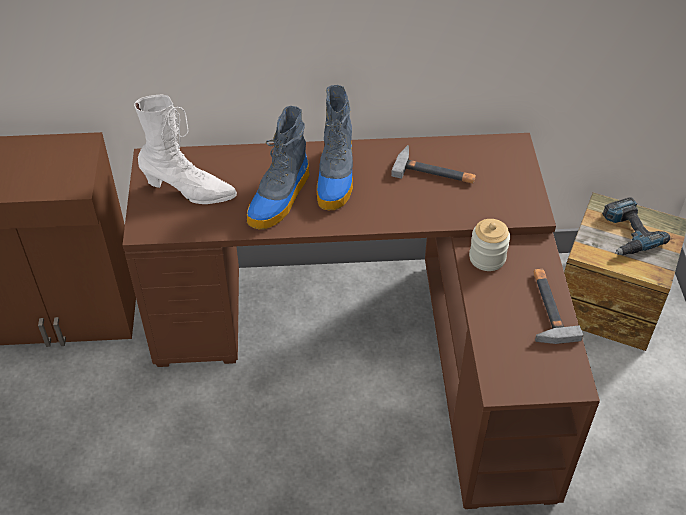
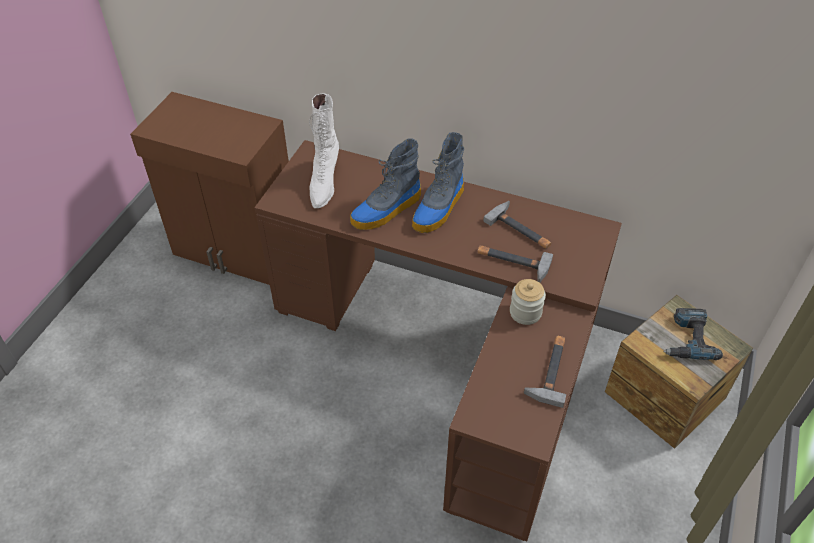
camera: 25 degrees right, 0 degrees up
(189, 191) = (324, 183): white boot -> white boot turned 60 degrees clockwise
(447, 209) = (512, 262): none -> hammer

